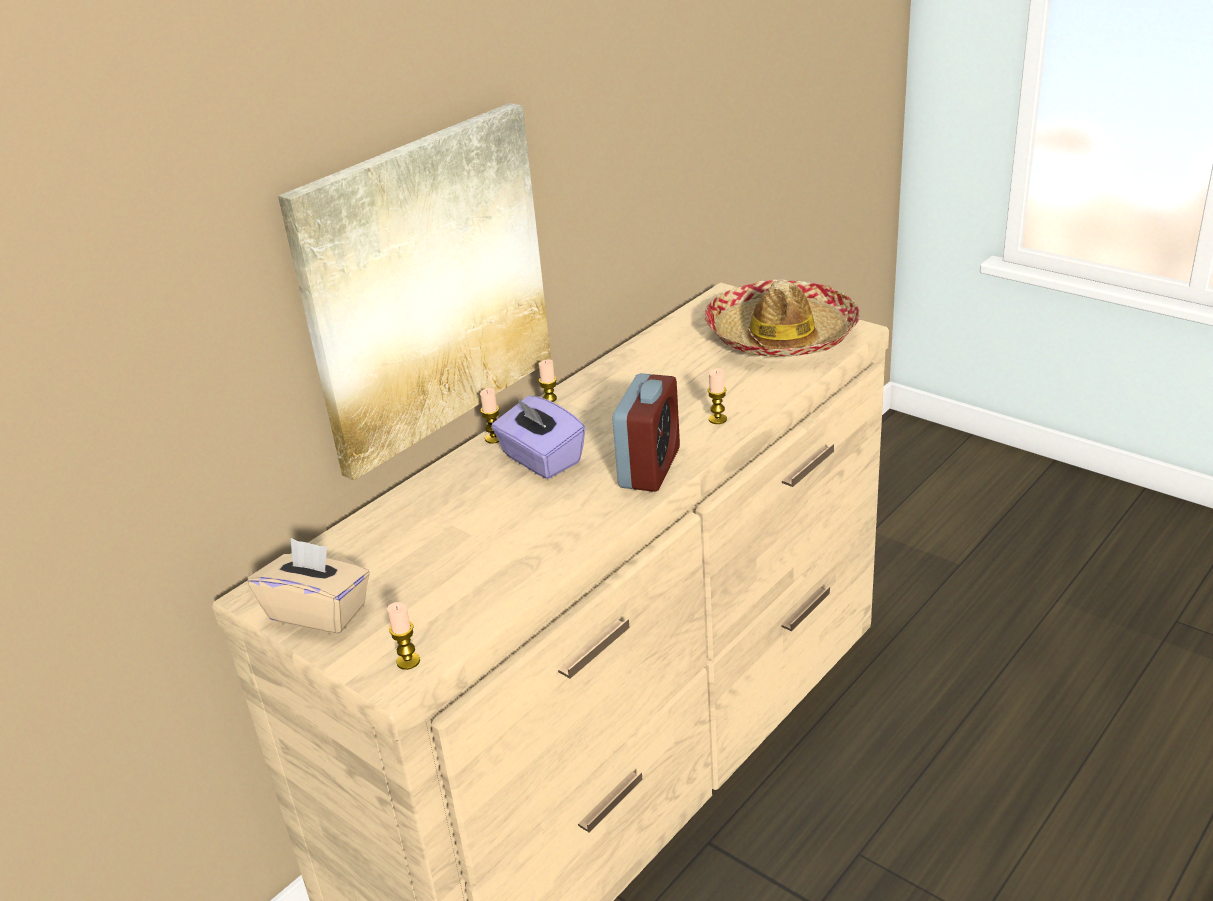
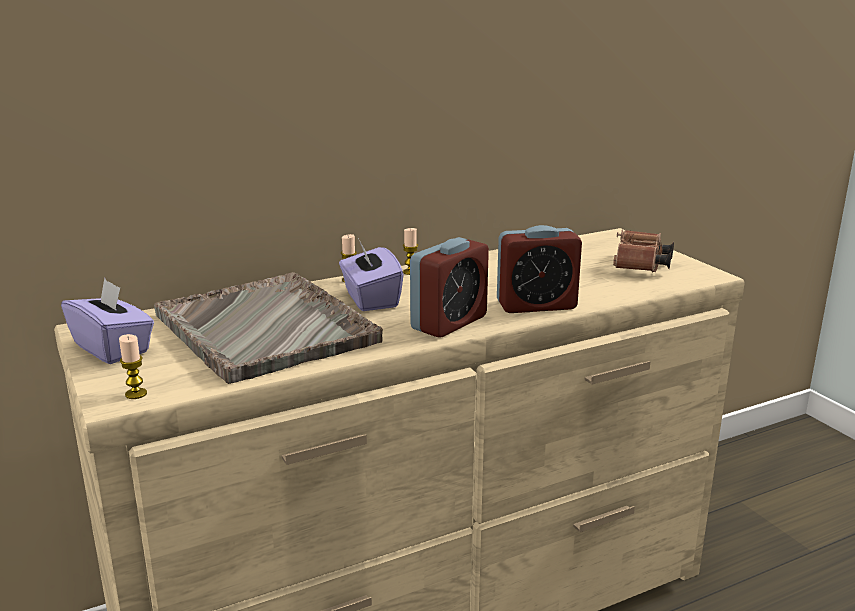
camera: 20 degrees right, 10 degrees down
(318, 612) = (113, 348): beige tissue box -> purple tissue box
(426, 287) = (313, 134): picture -> none
(465, 534) = (266, 329): none -> grey tray
(717, 419) = (536, 305): candle -> alarm clock
(780, 336) = (640, 266): hat -> brown binoculars

